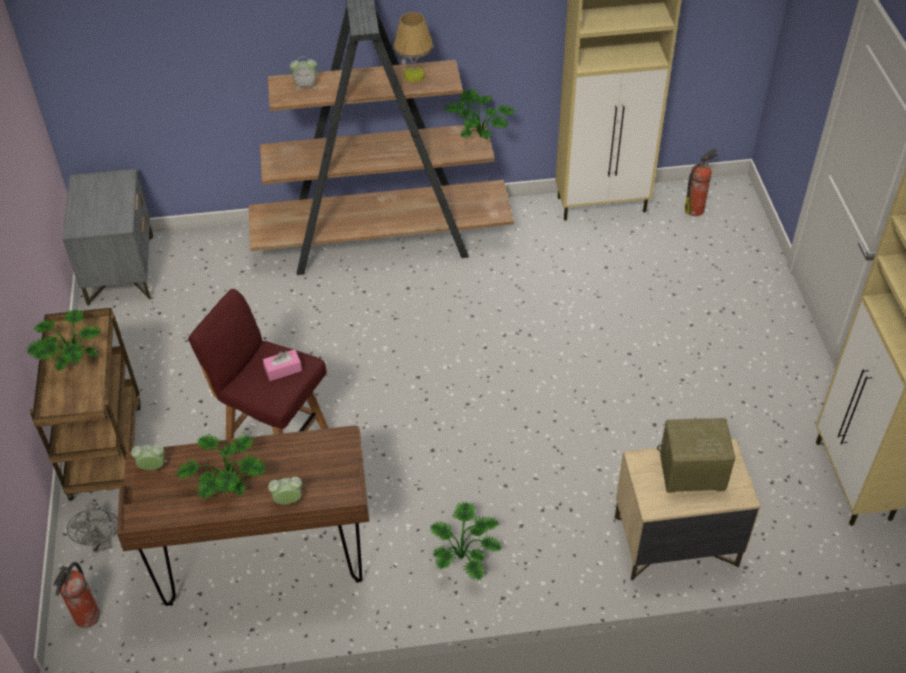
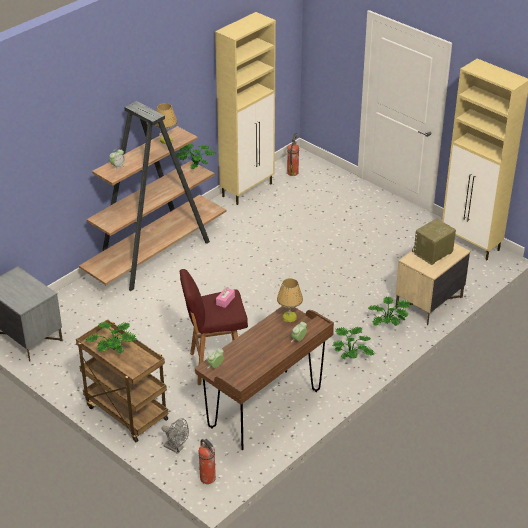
camera: 40 degrees left, 10 degrees down
(228, 486) = (260, 353): potted plant -> potted plant (389, 325)
(334, 451) = (289, 317): none -> table lamp

